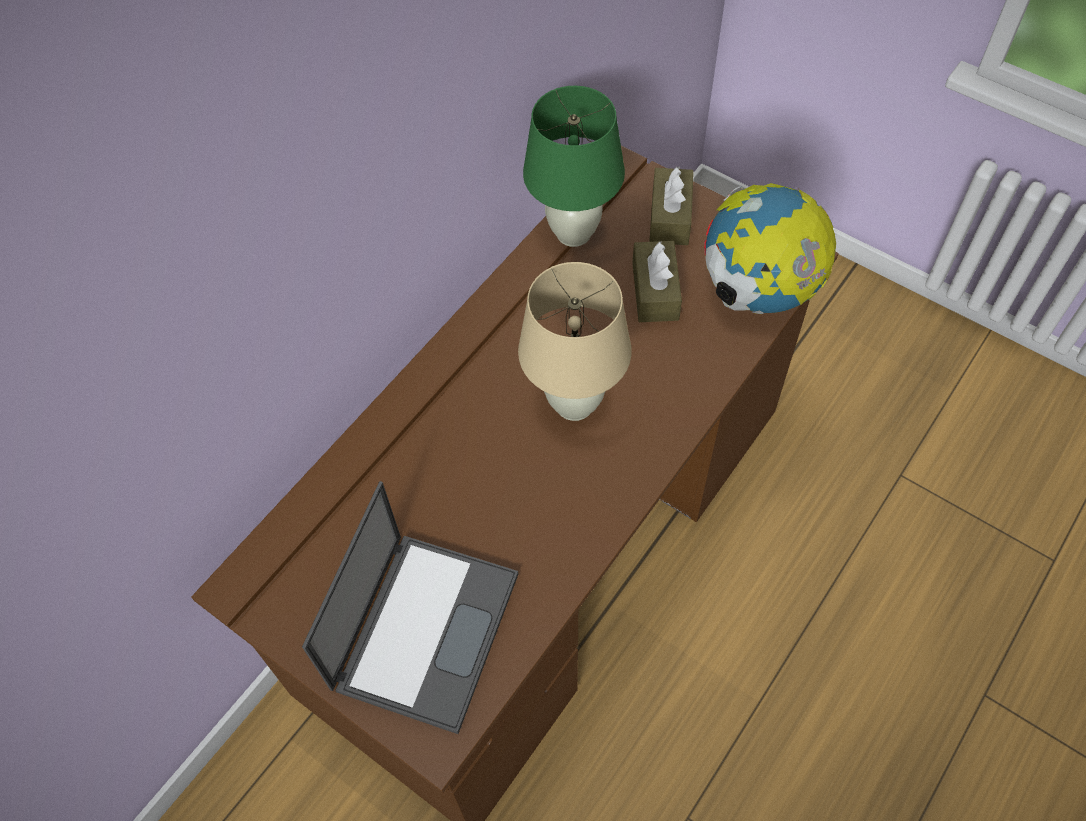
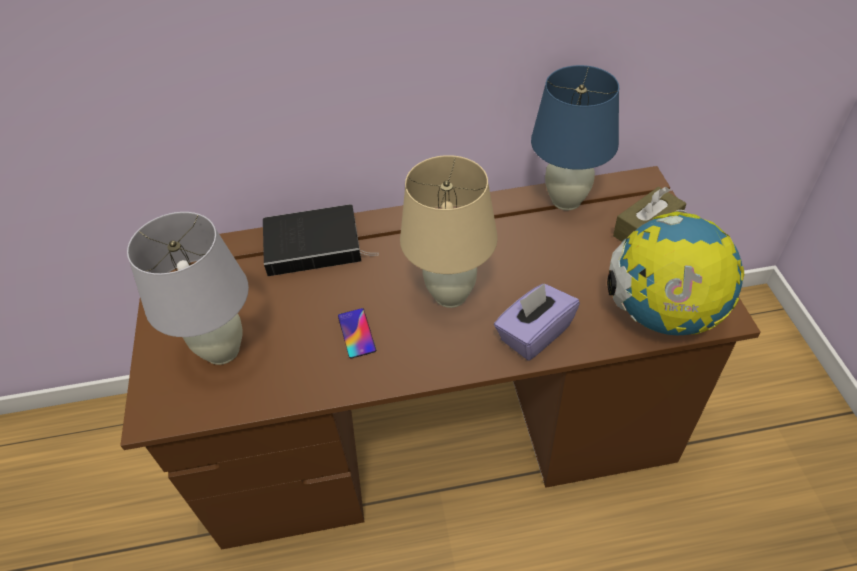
camera: 45 degrees right, 10 degrees down
(385, 452) = (316, 244): none -> book
(426, 627) = (222, 351): laptop -> white table lamp
(533, 506) = (356, 333): none -> phone
(574, 233) = (566, 200): green table lamp -> blue table lamp
(655, 291) = (583, 266): brown tissue box -> none
(681, 385) = (534, 334): none -> purple tissue box

